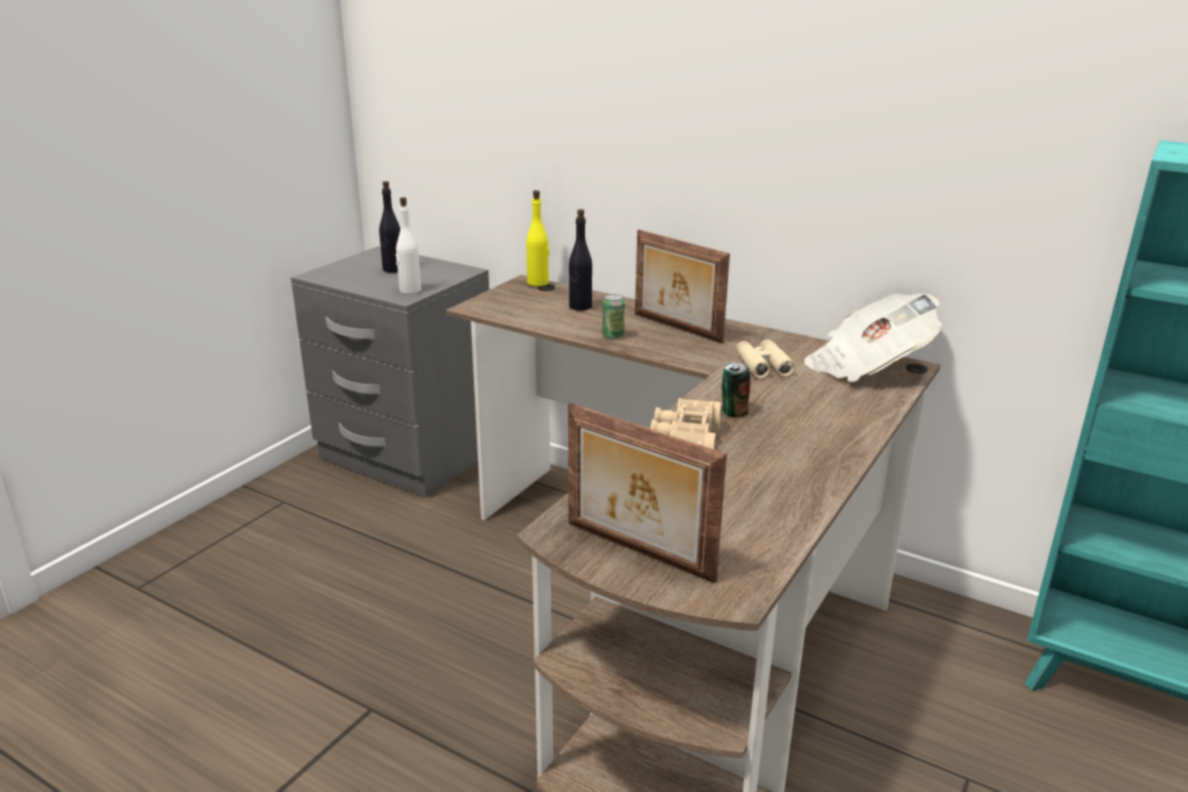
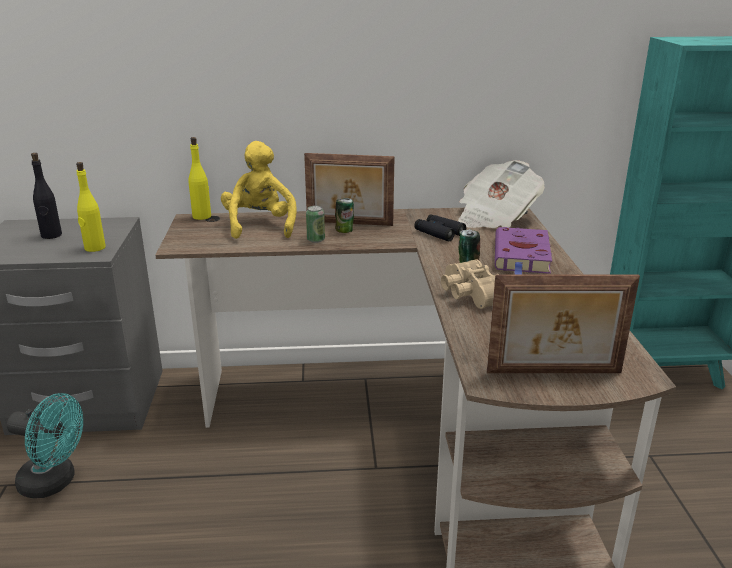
camera: 35 degrees left, 0 degrees up
(318, 515) = (55, 482): none -> turquoise fan
(410, 290) = (94, 248): white bottle -> yellow bottle
(580, 307) = (260, 226): black bottle -> yellow plush toy
(658, 335) = (345, 231): none -> can
(763, 366) = (439, 233): beige binoculars -> black binoculars
(820, 421) = (522, 257): none -> purple book

